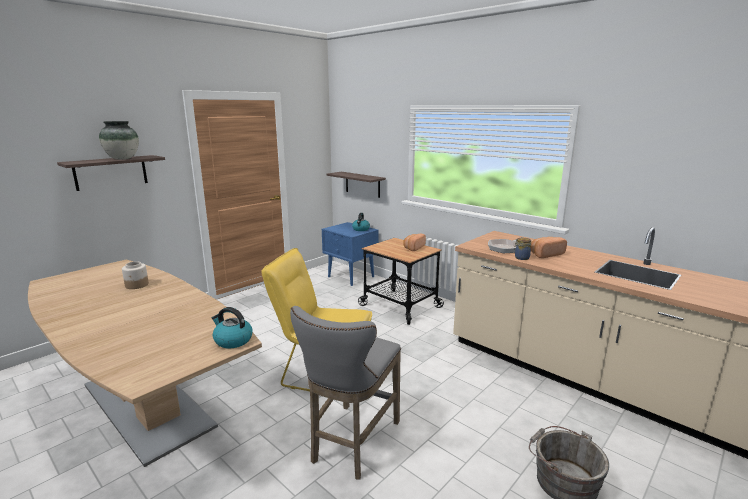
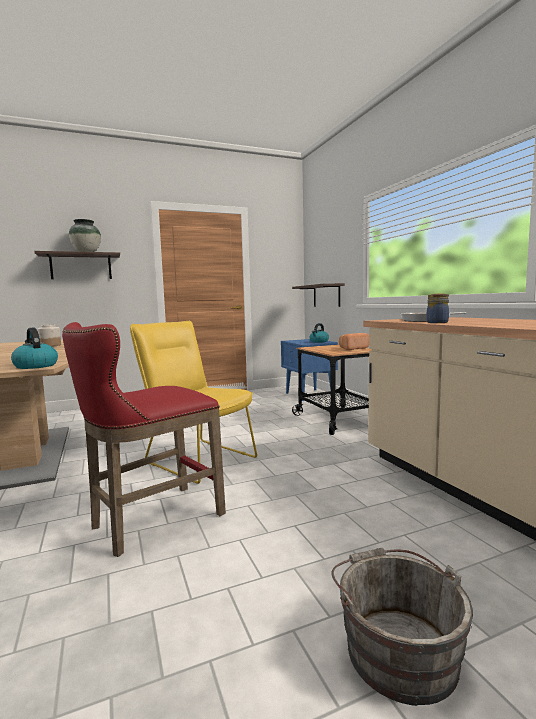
camera: 25 degrees right, 10 degrees down
(351, 443) = (150, 521): grey stool -> red stool
(545, 254) = (480, 321): bread -> none

